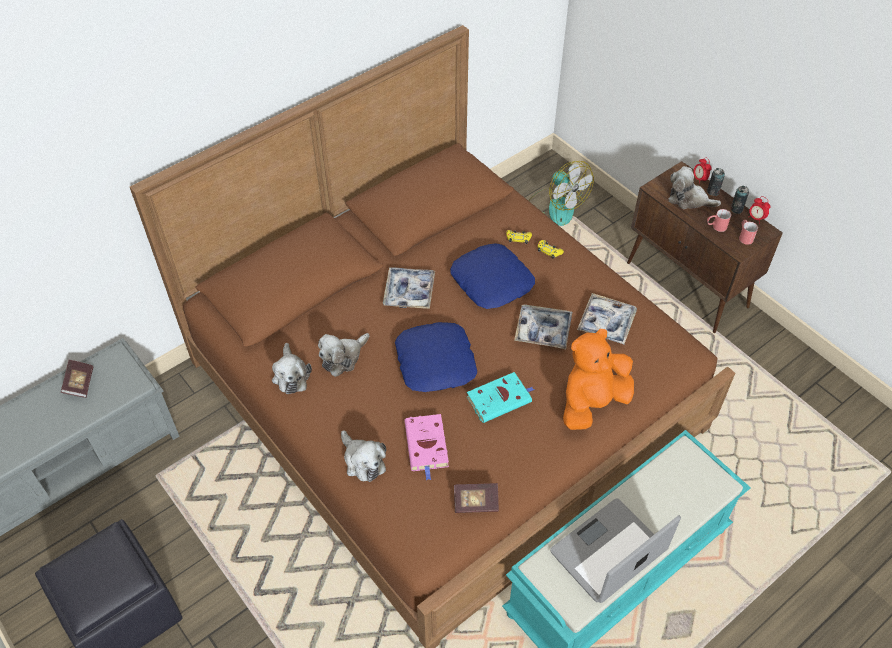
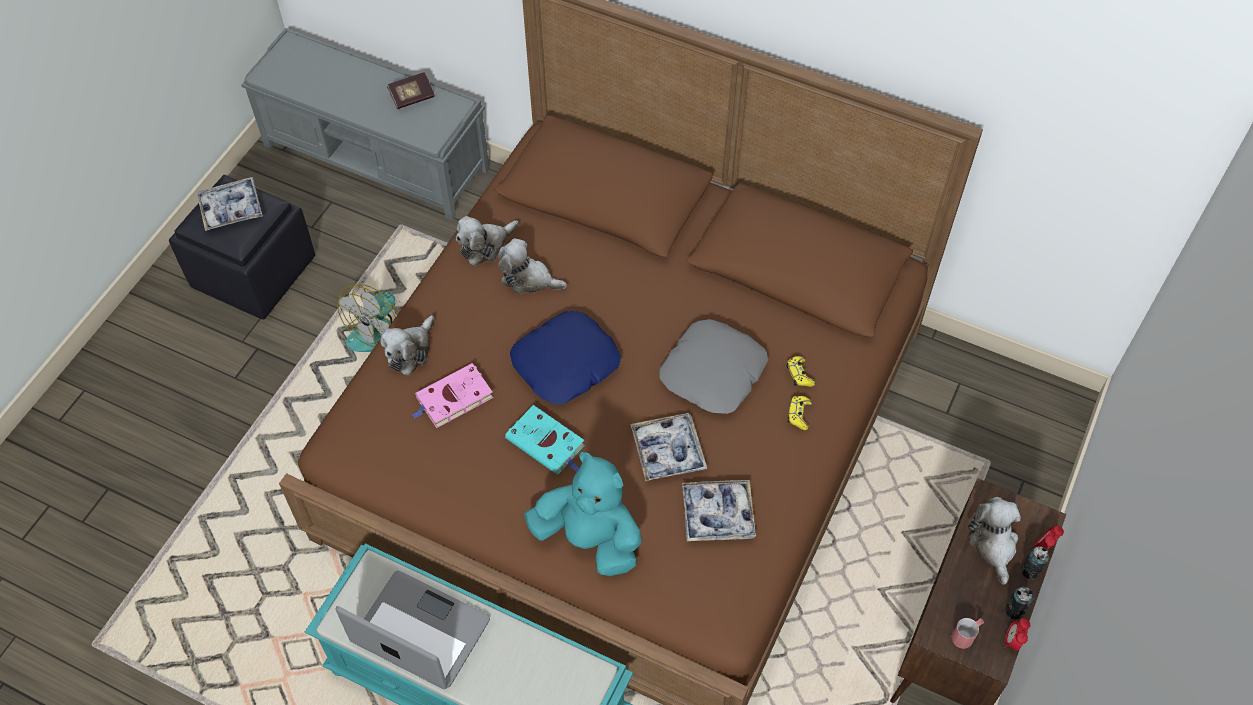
camera: 65 degrees right, 5 degrees up
(409, 292) = (651, 299): tray -> tray (231, 209)
(476, 502) = (406, 471): book -> none
(492, 281) = (713, 373): blue pillow -> grey pillow
(555, 207) = (993, 435): fan -> fan (381, 329)
(592, 403) = (589, 539): orange plush toy -> turquoise plush toy
(716, 227) = (962, 593): red mug -> none

